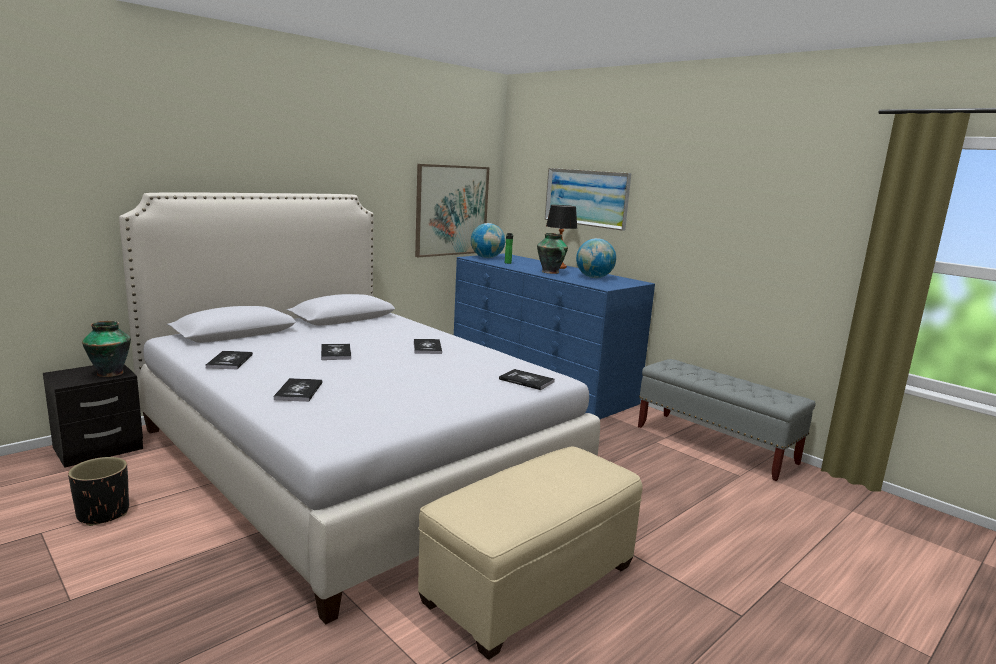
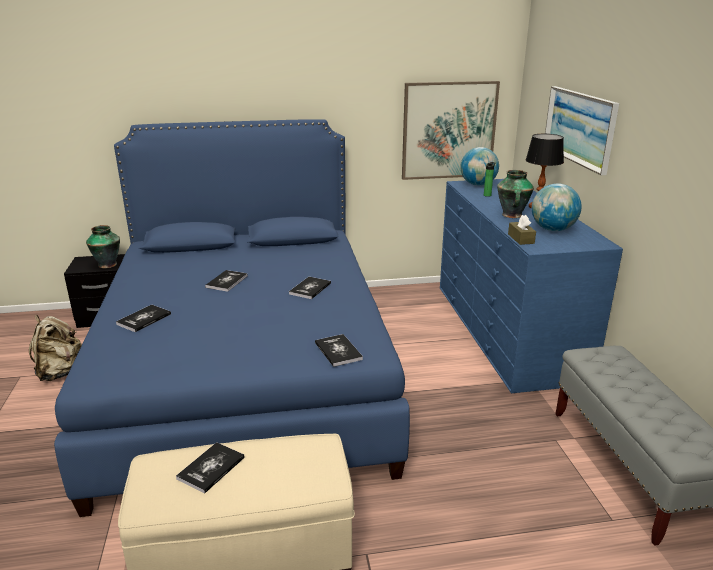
camera: 35 degrees right, 10 degrees up
(102, 514) = (60, 372): black planter -> beige backpack
(230, 361) = (145, 276): book -> book (211, 468)
(351, 460) = (245, 373): white bed -> blue bed
(584, 283) = (521, 239): none -> brown tissue box

